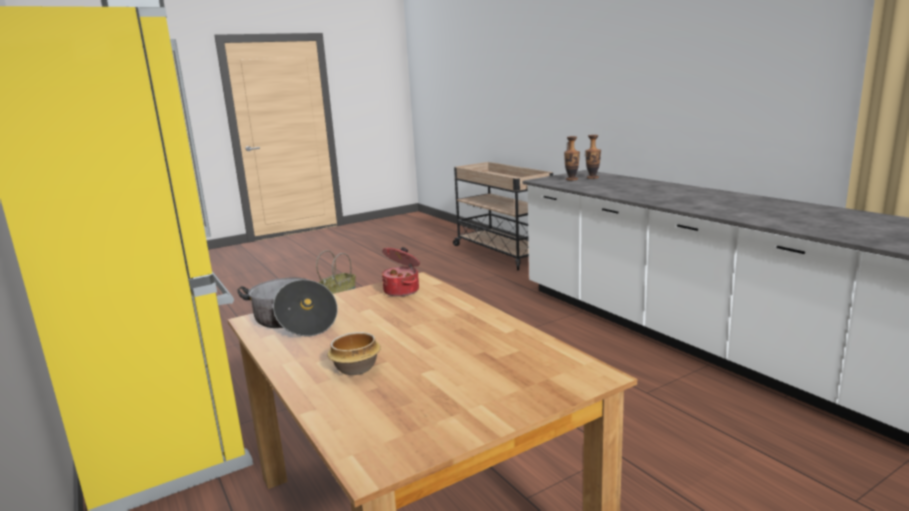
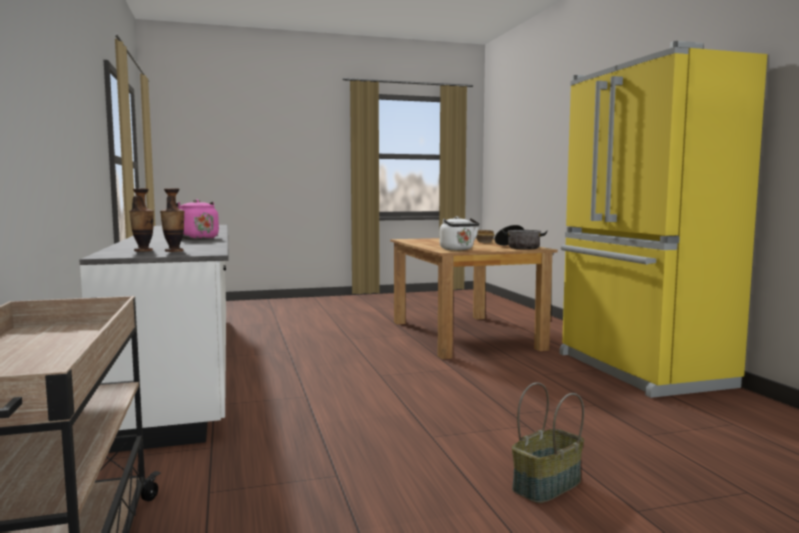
camera: 165 degrees left, 10 degrees down
(402, 290) = (458, 249): cooking pot -> white kettle
(661, 197) = (196, 238): none -> pink kettle

